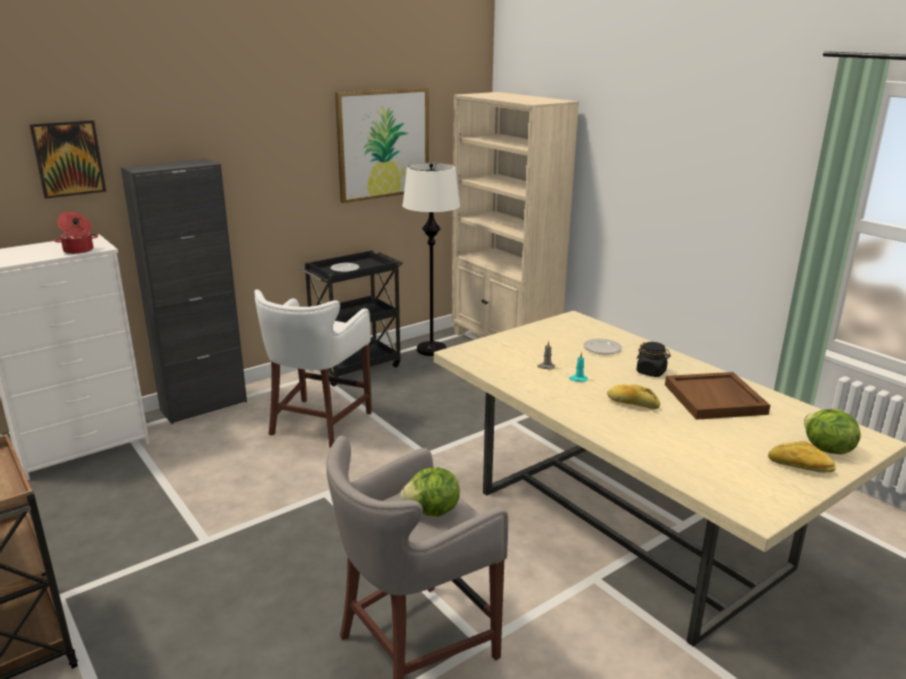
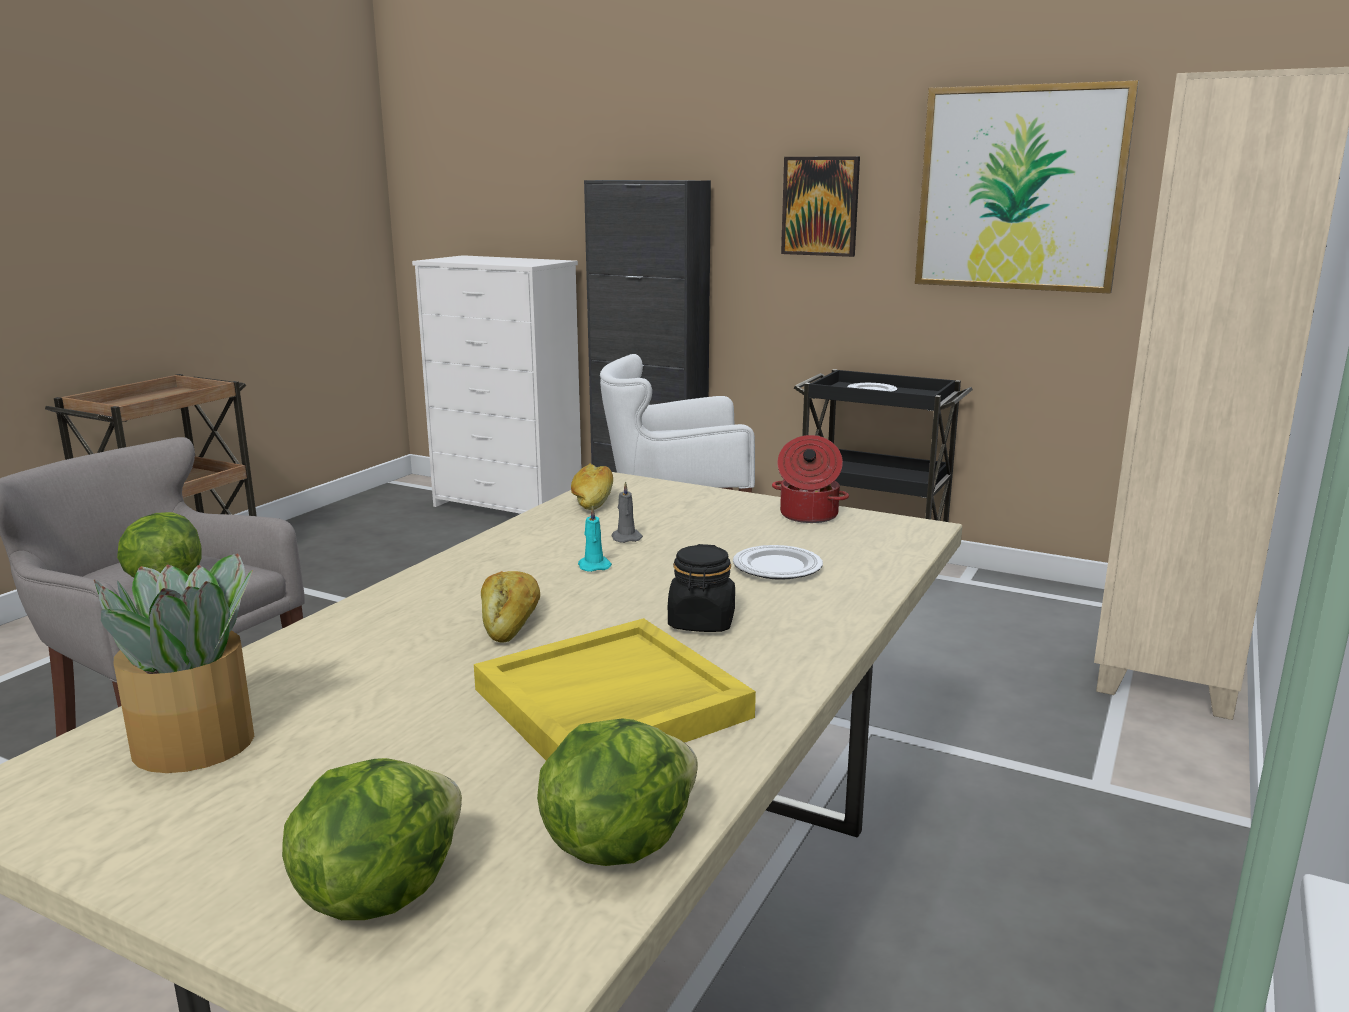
camera: 65 degrees right, 5 degrees down
(68, 158) = (565, 164): picture -> picture (820, 206)
(78, 250) = (509, 263): cooking pot -> cooking pot (808, 515)
(431, 349) = (1022, 602): white floor lamp -> none
(715, 399) = (610, 704): brown tray -> yellow tray
(727, 475) = (197, 744): none -> potted plant
(799, 466) = (255, 845): bread -> bread (592, 501)
(802, 413) = (617, 842): none -> lettuce

